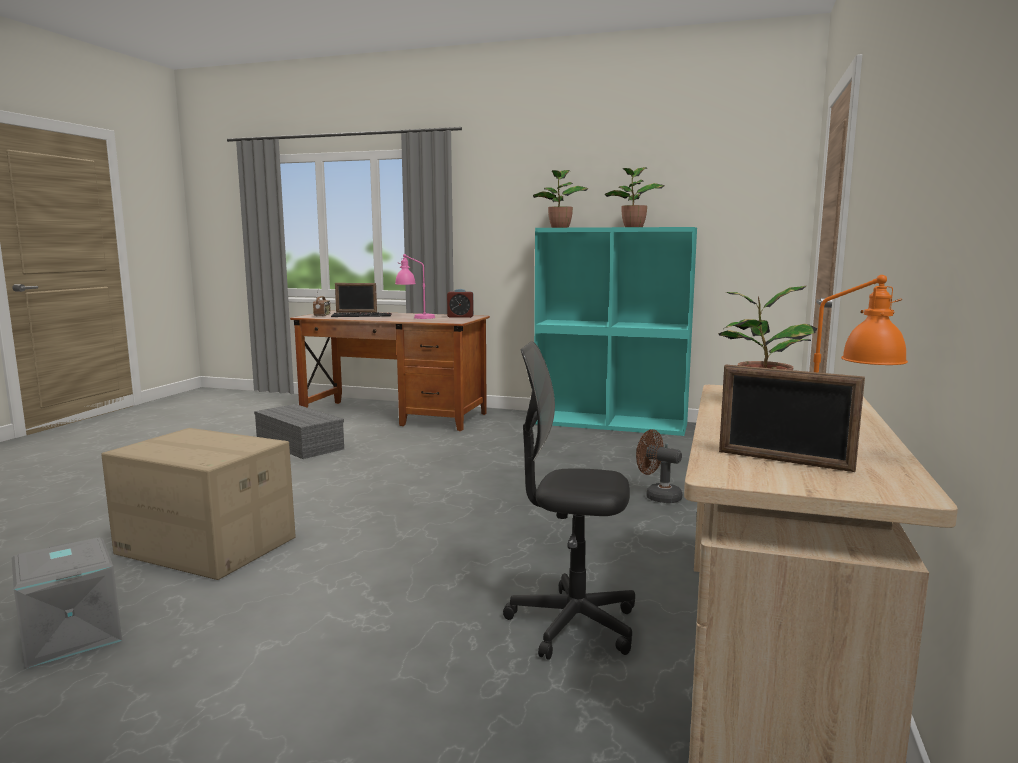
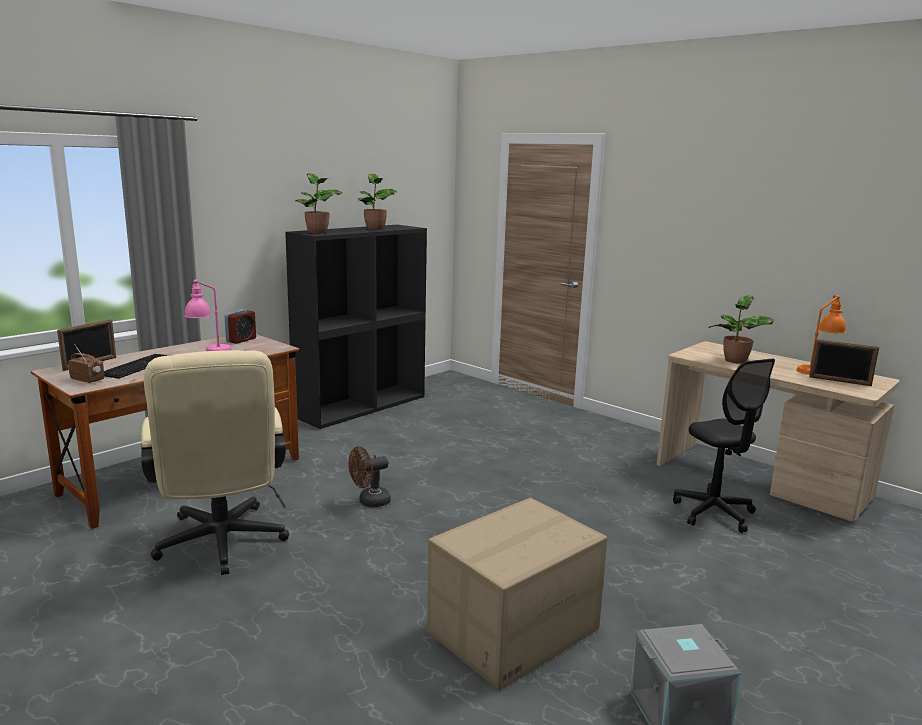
camera: 65 degrees left, 5 degrees up
(298, 444) = (221, 546): grey storage box -> beige office chair
(572, 625) = (714, 513): black office chair -> black office chair turned 60 degrees counterclockwise
(611, 423) = (361, 406): turquoise bookcase -> black bookcase
(657, 496) = (540, 440): brown fan -> brown fan (369, 502)
(784, 461) = (839, 381): picture frame -> picture frame turned 60 degrees clockwise

